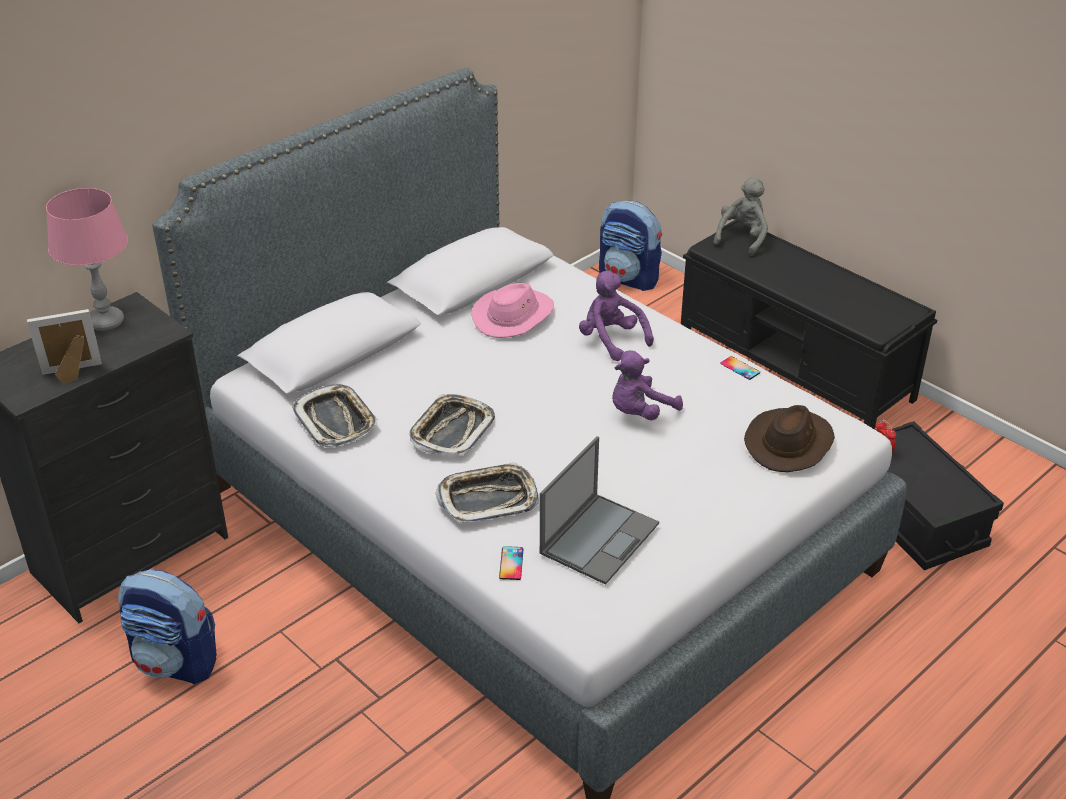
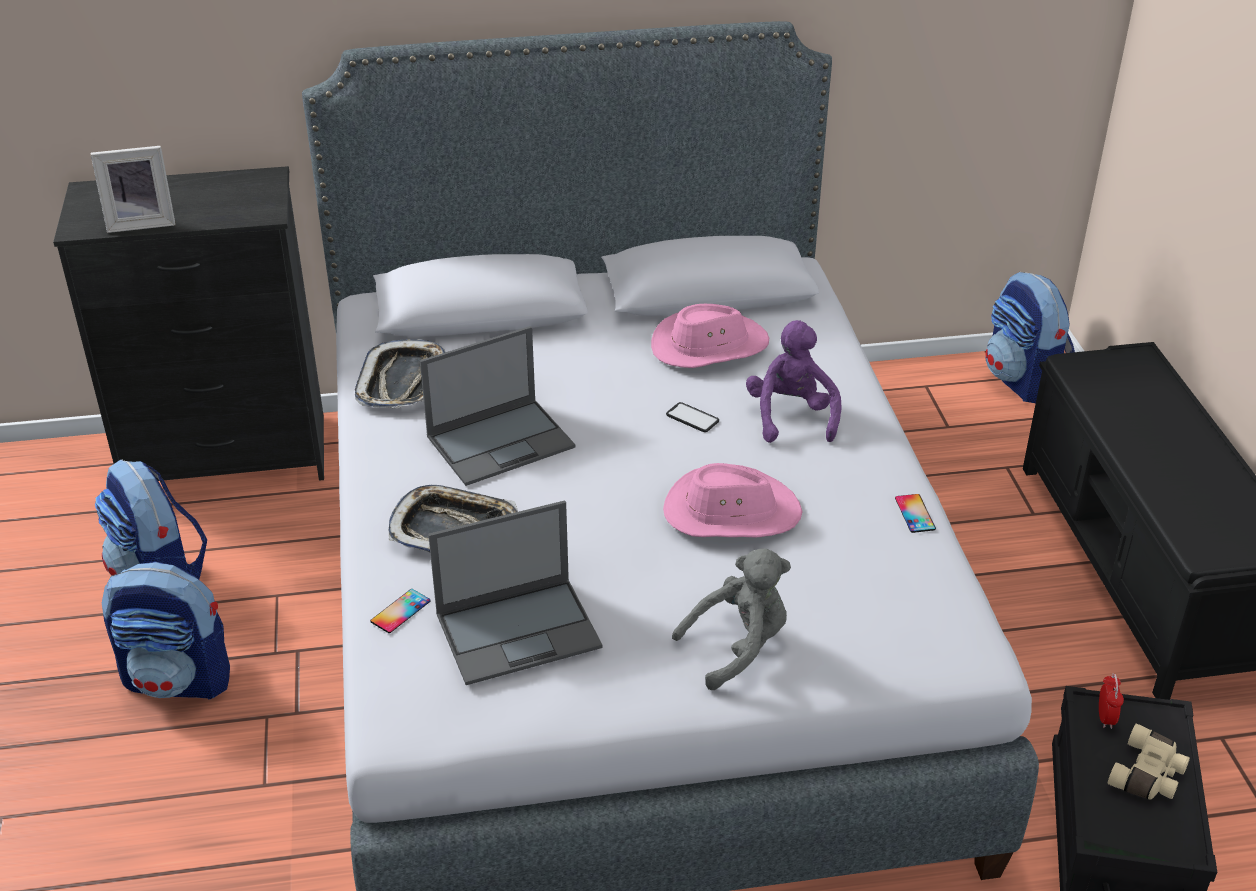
camera: 35 degrees right, 0 degrees up
(73, 374) = (141, 222): picture frame -> picture frame turned 150 degrees clockwise
(106, 322) = (227, 185): pink table lamp -> none
(270, 721) = (179, 679): none -> backpack
(452, 430) = (502, 441): tray -> laptop
(554, 365) = (692, 418): none -> phone
(639, 412) = (731, 512): purple plush toy -> pink hat
(742, 238) = (1132, 367): grey plush toy -> grey plush toy (738, 647)
(789, 443) = (875, 630): brown hat -> none
(929, 470) = (1148, 775): none -> beige binoculars

